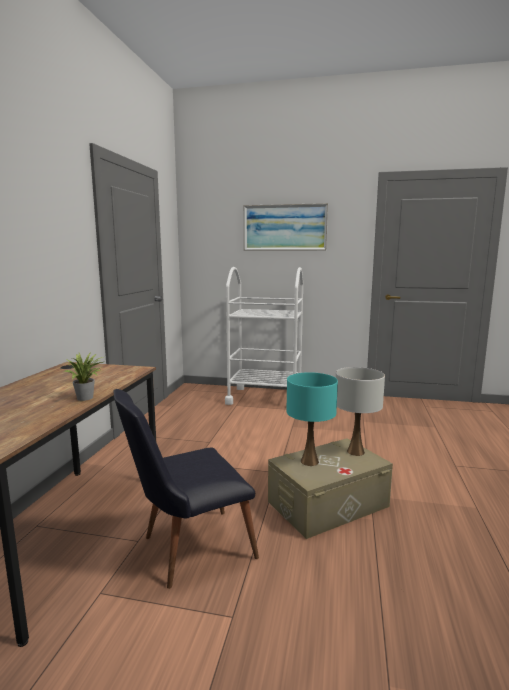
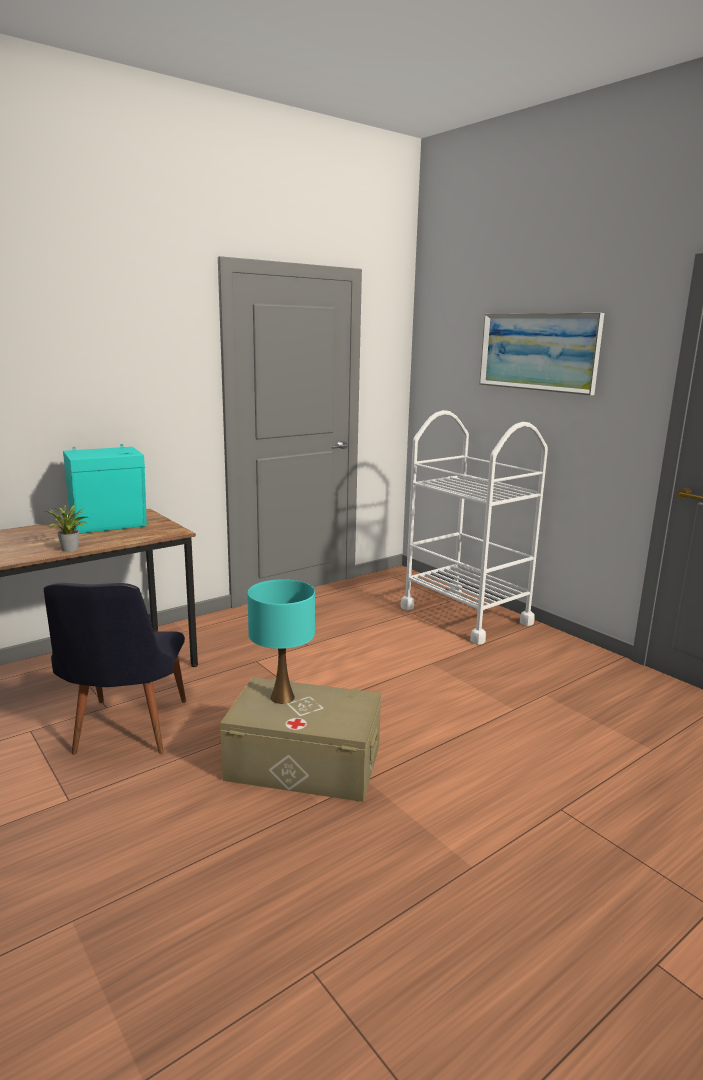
camera: 40 degrees right, 5 degrees up
(70, 377) = (110, 525): none -> turquoise speaker
(187, 549) = (125, 733): black chair -> black chair turned 105 degrees counterclockwise
(355, 452) = (353, 711): white table lamp -> none

